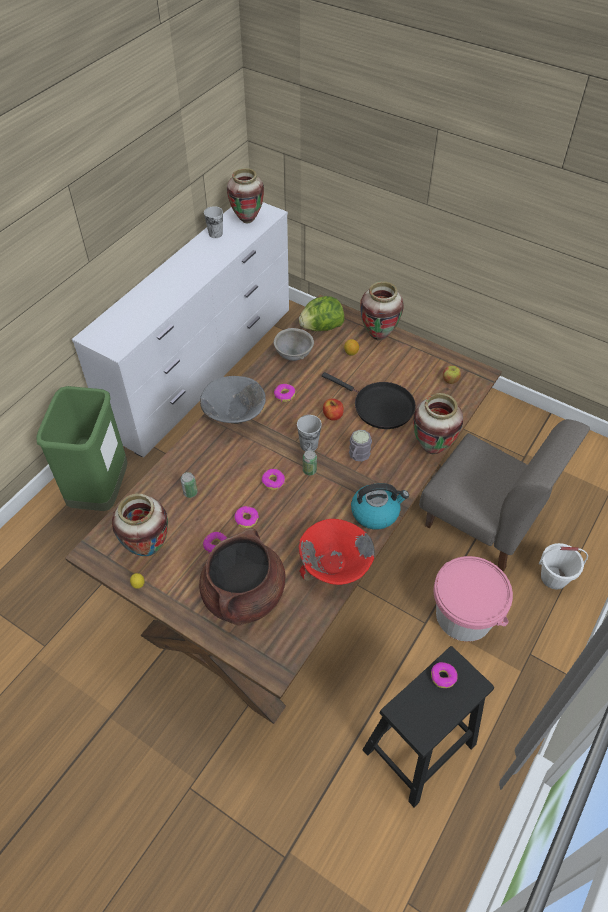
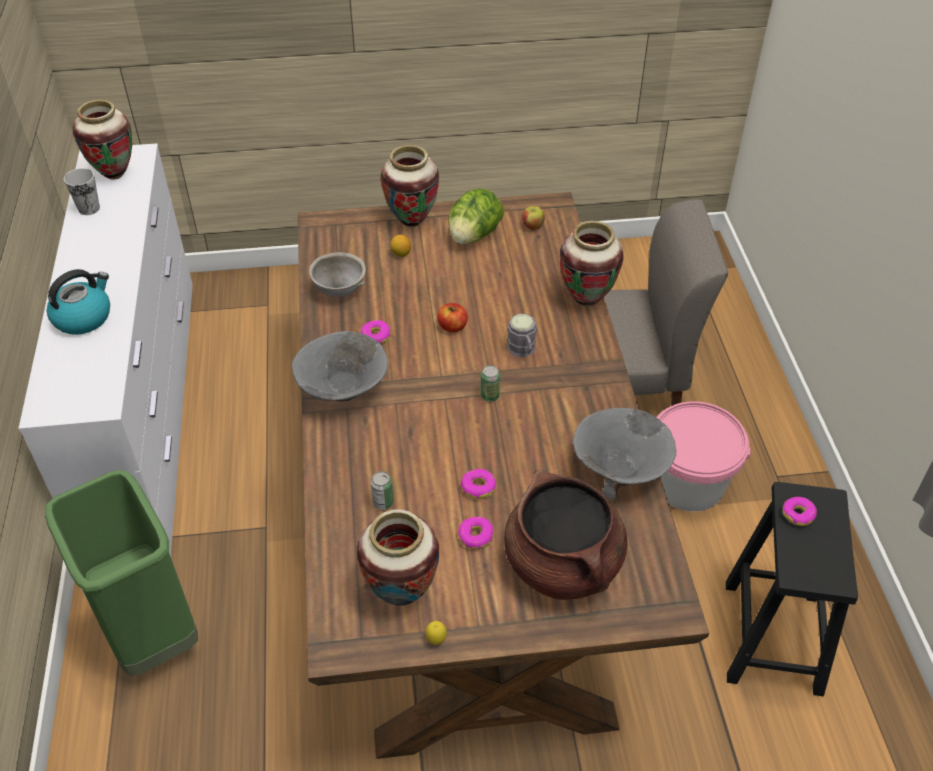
camera: 40 degrees left, 5 degrees down
(273, 482) = (464, 431): donut -> none
(309, 445) = (460, 371): cup -> none
(321, 327) = (339, 245): lettuce -> lettuce (474, 236)
(335, 566) = (620, 471): red bowl -> grey bowl
(376, 512) = (601, 393): kettle -> kettle (83, 317)
(379, 407) = (491, 290): black frying pan -> none
(553, 578) = (729, 393): white bucket -> none

